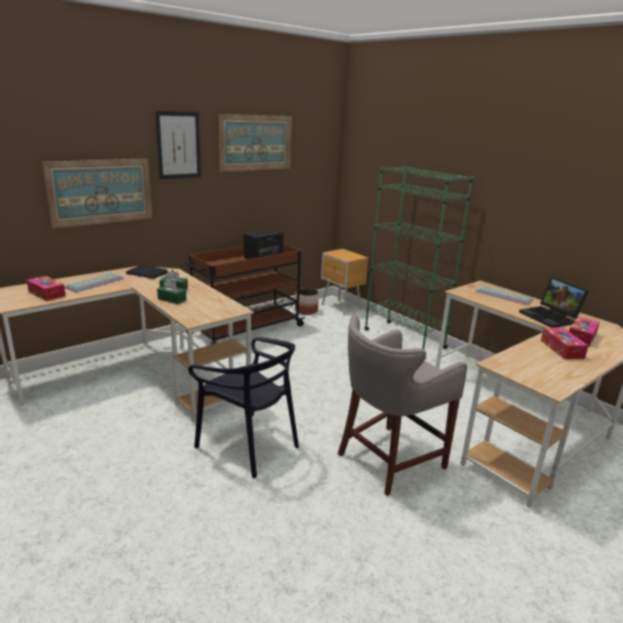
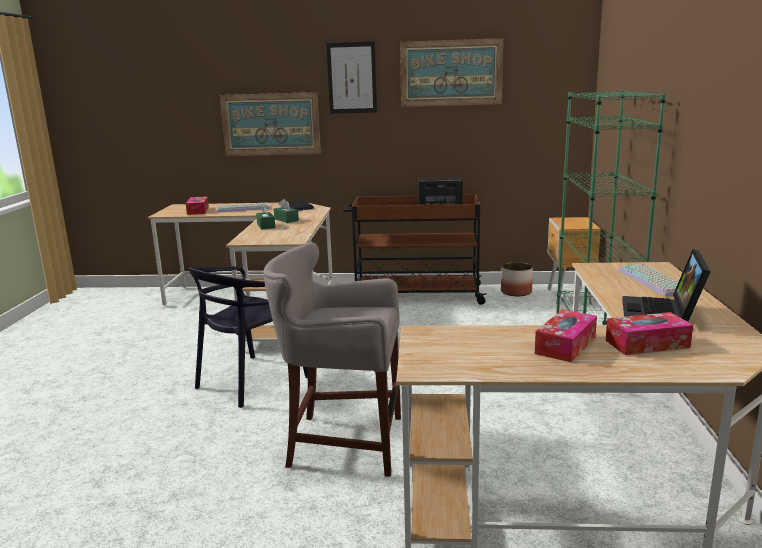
camera: 45 degrees right, 5 degrees down
(248, 444) = (251, 380): black chair -> black chair turned 45 degrees clockwise

